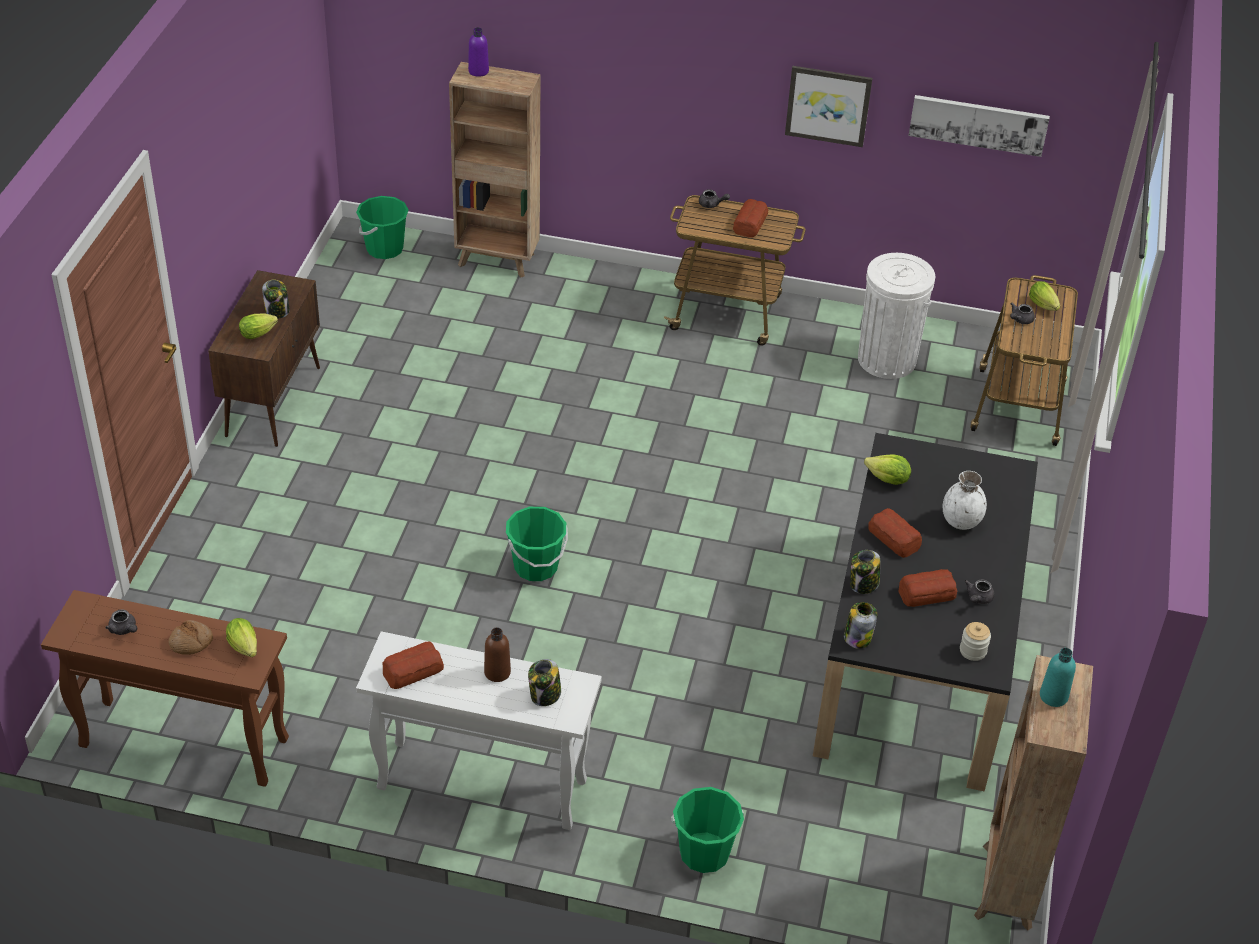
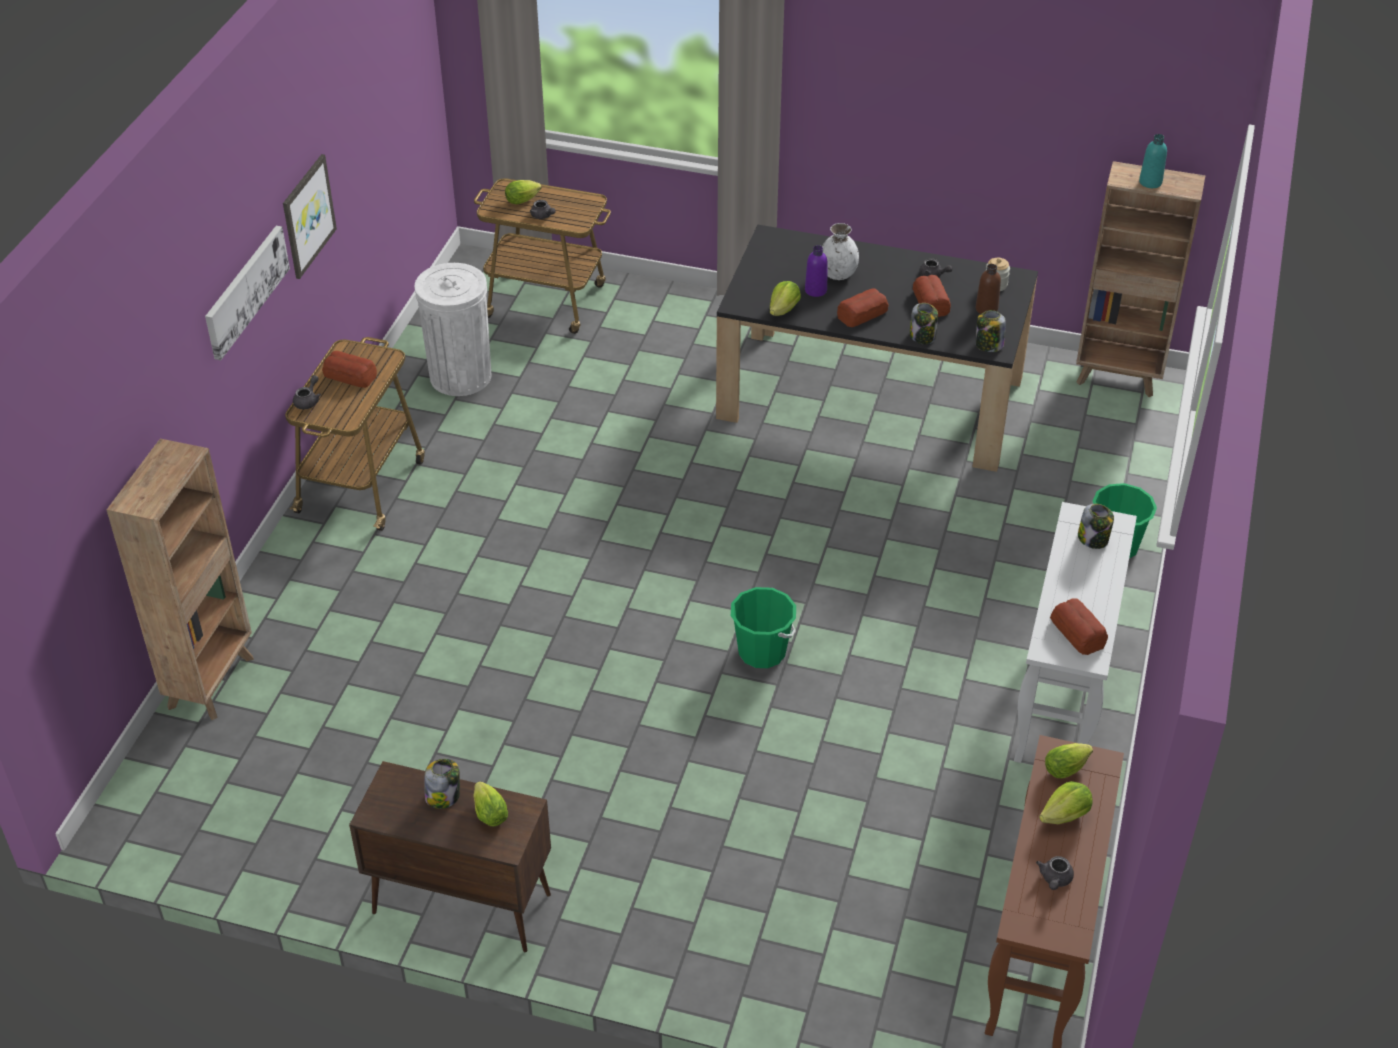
camera: 85 degrees left, 0 degrees up
(124, 629) = (1054, 879): grey teapot -> grey teapot turned 150 degrees clockwise
(191, 642) = (1065, 816): bread -> lettuce
(384, 249) = (156, 797): green bucket -> none
(478, 71) = (137, 492): purple bottle -> purple bottle (815, 290)
(497, 672) = (1069, 572): brown bottle -> brown bottle (986, 309)
(978, 124) = (374, 123): picture -> picture (245, 291)

